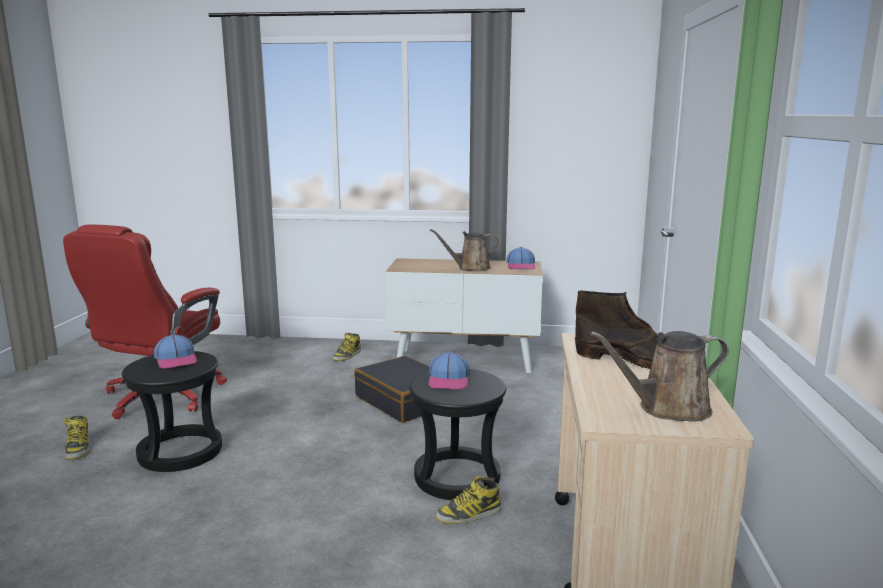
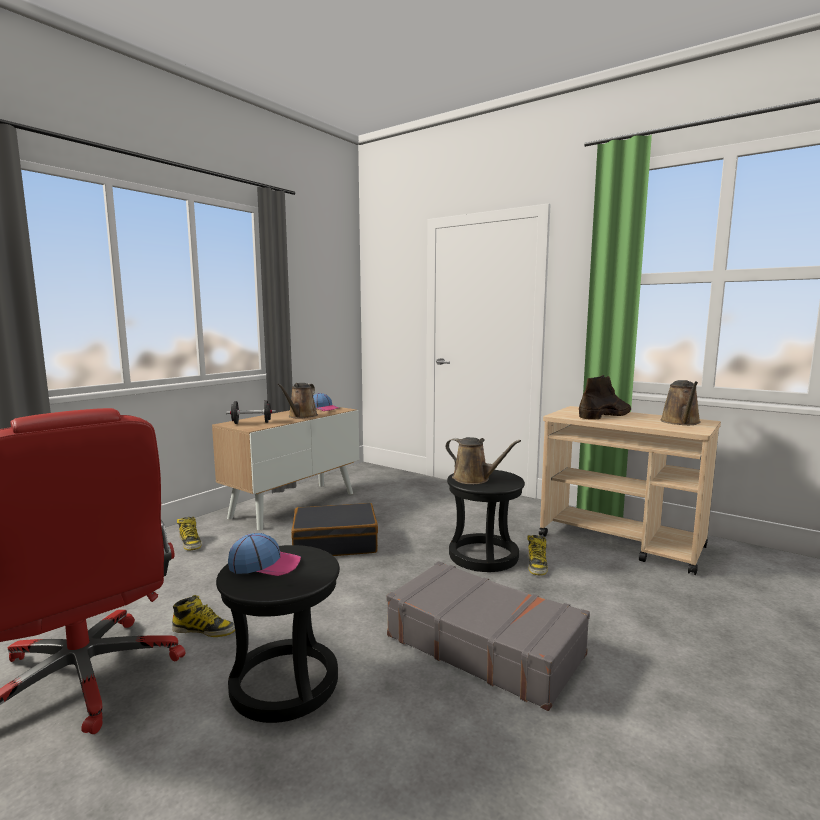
camera: 60 degrees left, 5 degrees down
(78, 448) = (148, 786): boot -> boot (204, 630)
(272, 517) = (484, 645): none -> grey suitcase
(418, 264) = (251, 423): none -> black dumbbell
(449, 380) = (474, 479): cap -> brown watering can

